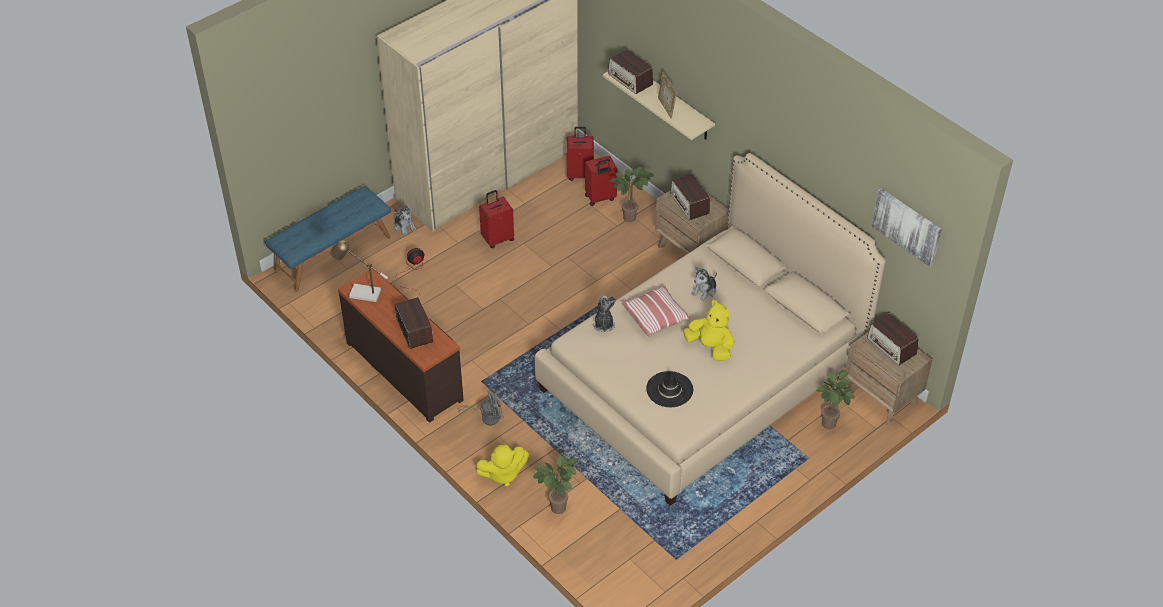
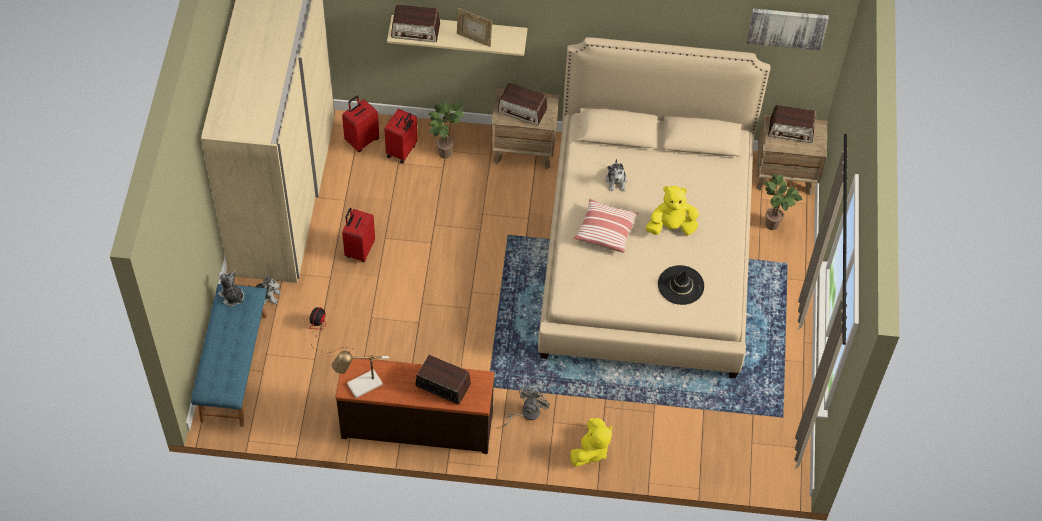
camera: 45 degrees left, 10 degrees up
(557, 510) = (661, 447): potted plant -> none
(603, 324) = (574, 267): plush toy -> plush toy (232, 296)

